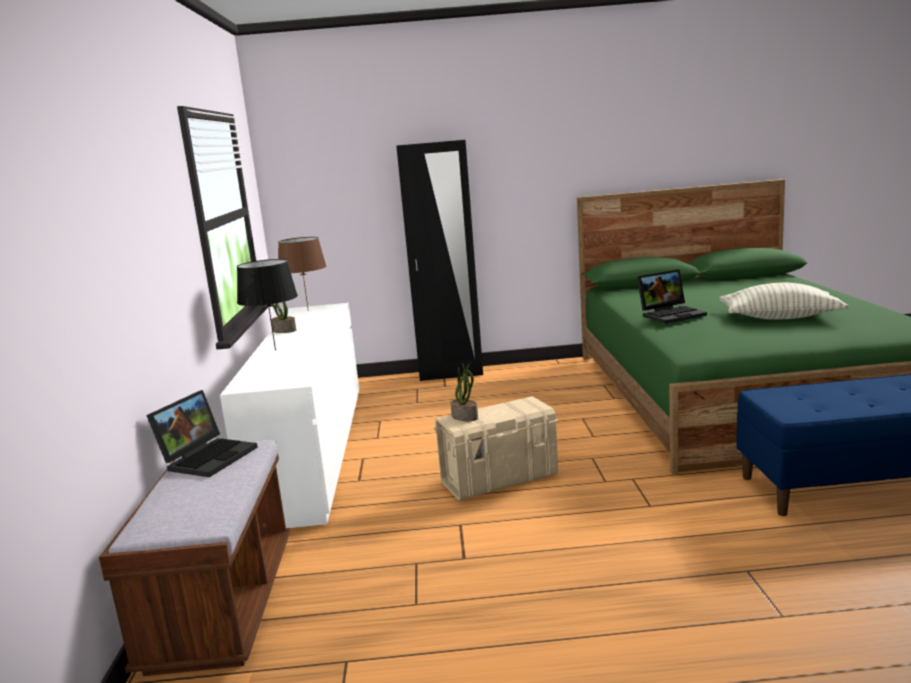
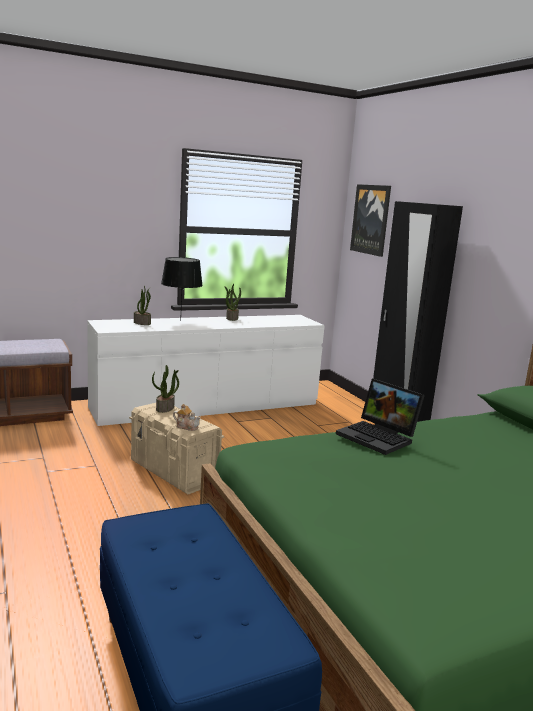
camera: 65 degrees right, 0 degrees up
(208, 457) = (39, 342): laptop -> none
(271, 366) = (142, 323): none -> potted plant
(308, 310) = (292, 318): brown table lamp -> none
(315, 176) = (371, 219): none -> picture
(526, 408) = (187, 426): none -> teapot
(779, 318) = (421, 504): pillow -> none

